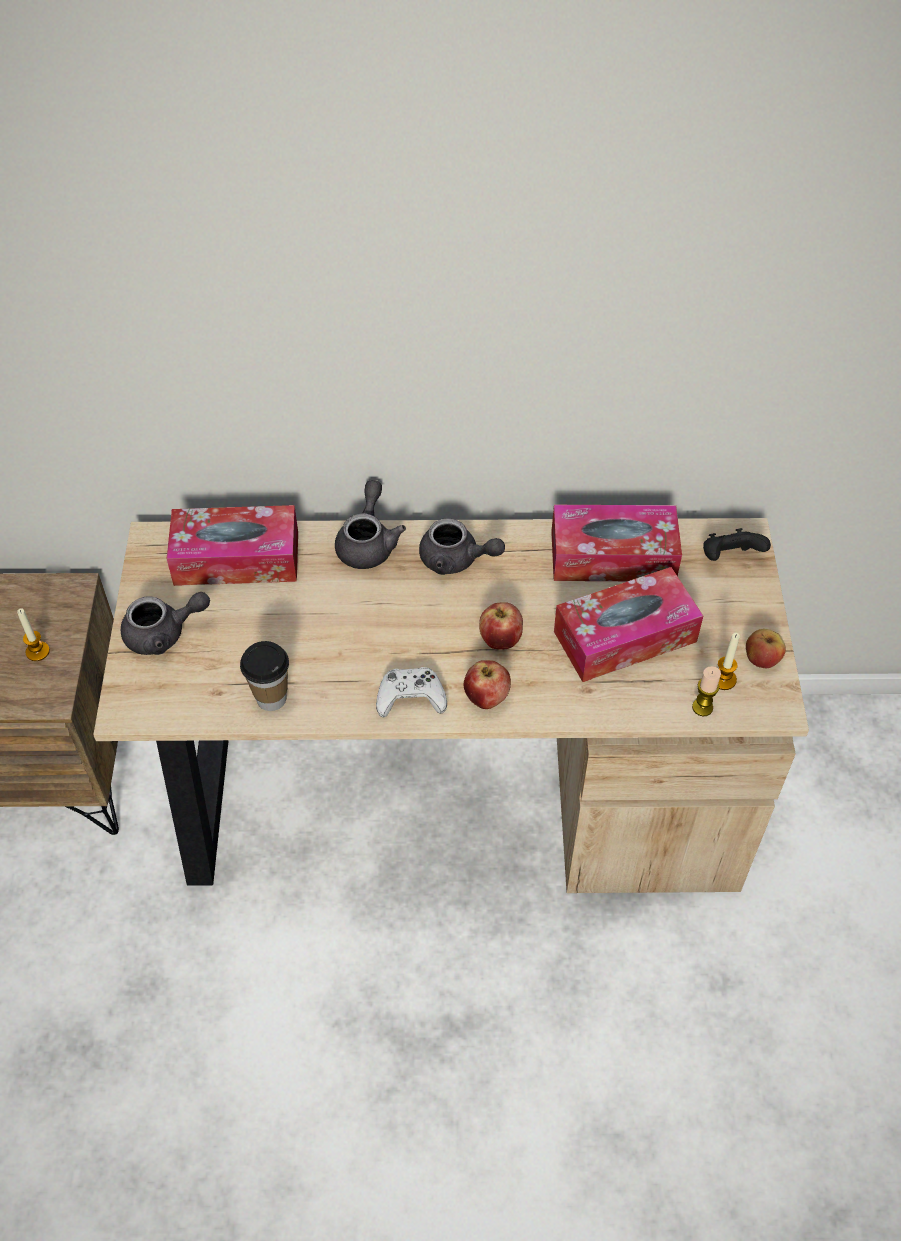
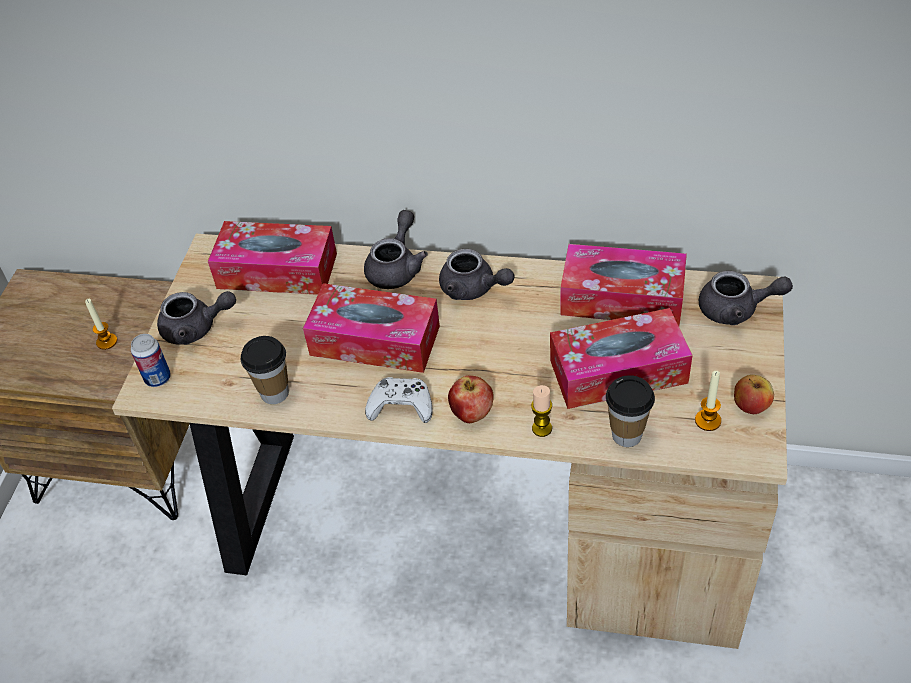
camera: 15 degrees right, 5 degrees down
(136, 695) = (158, 378): none -> can
(365, 628) = (375, 340): none -> tissue box
(500, 640) = (498, 363): apple -> none
(647, 703) = (627, 435): none -> cup
(702, 707) = (681, 445): candle -> candle (542, 428)
(729, 558) = (736, 310): black game controller -> grey teapot

